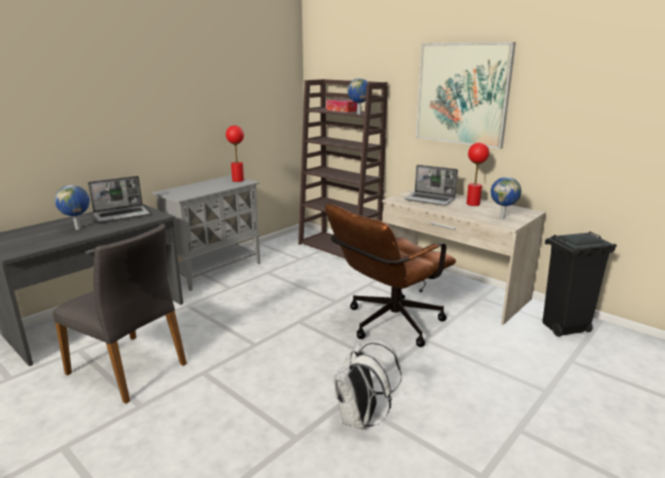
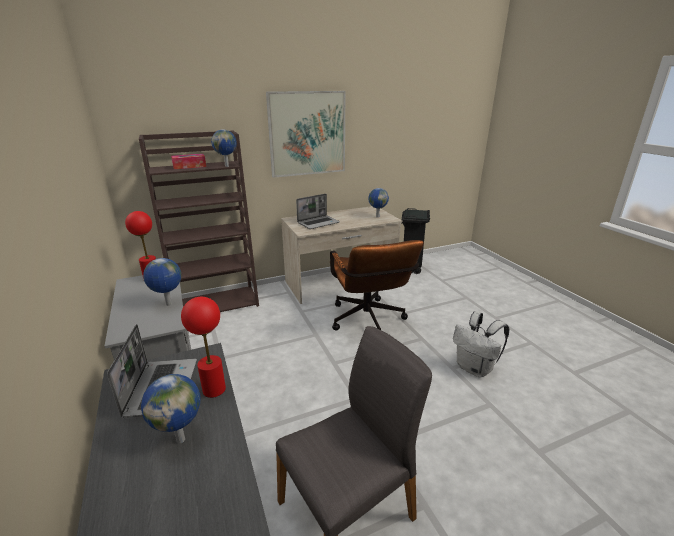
camera: 65 degrees left, 5 degrees up
(205, 191) = (168, 304): none -> globe
(473, 204) = (342, 215): red table lamp -> red table lamp (214, 389)

